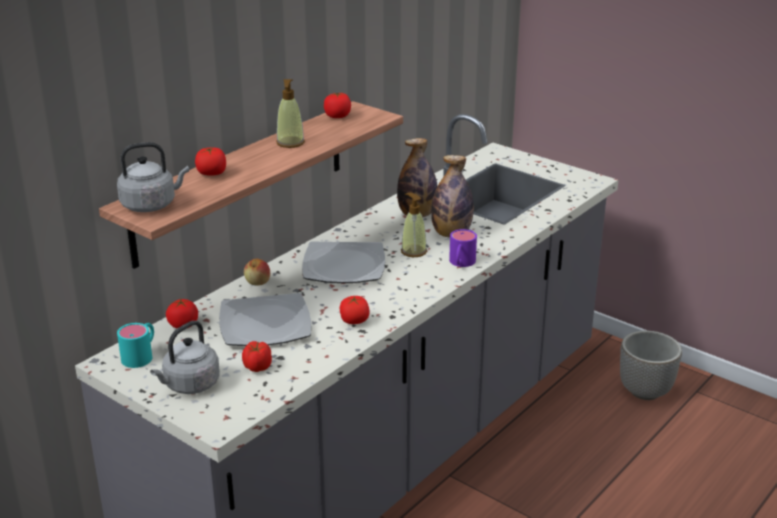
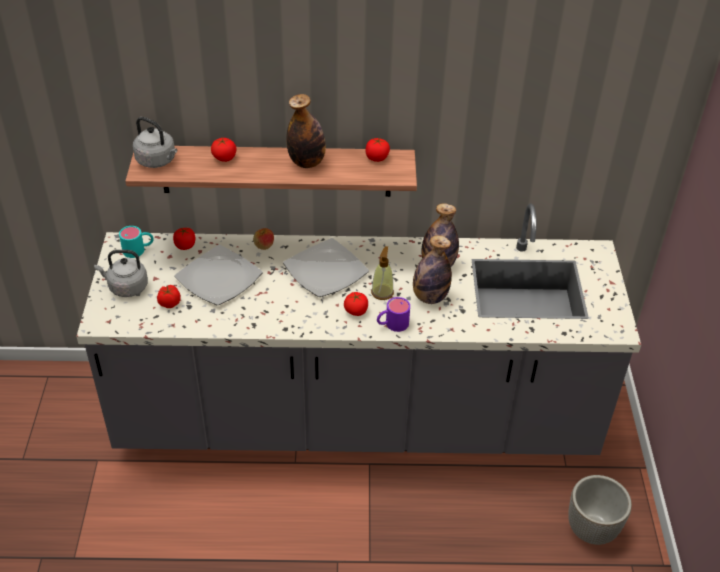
camera: 50 degrees right, 15 degrees up
(290, 143) = (307, 162): soap dispenser -> bottle
(354, 321) = (262, 314): tomato -> tomato (356, 311)

